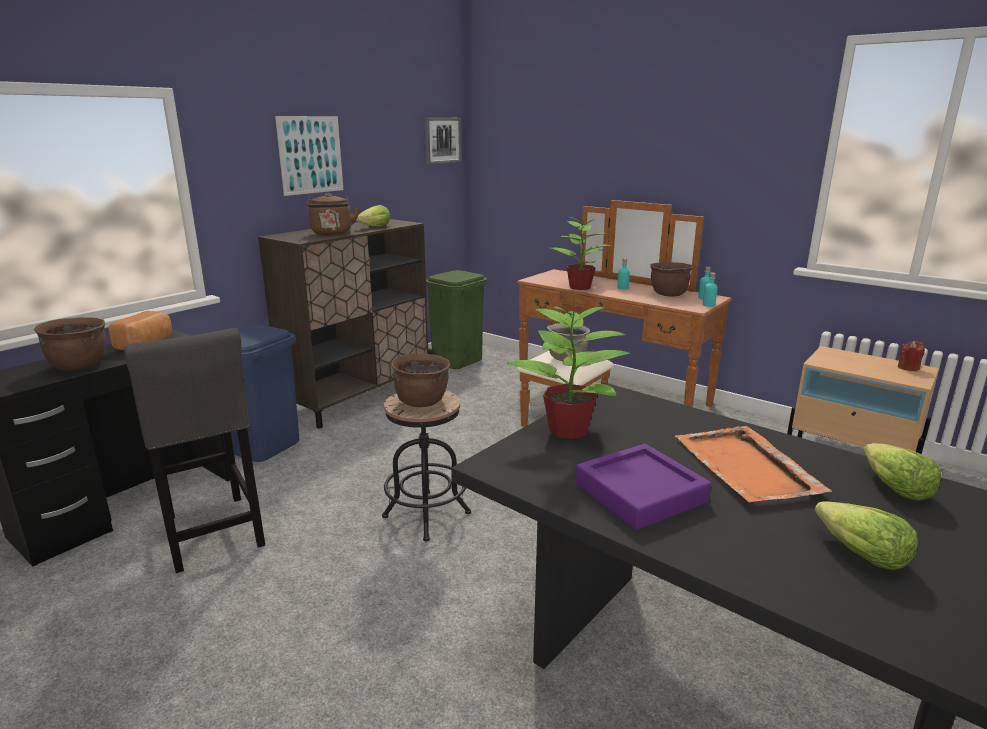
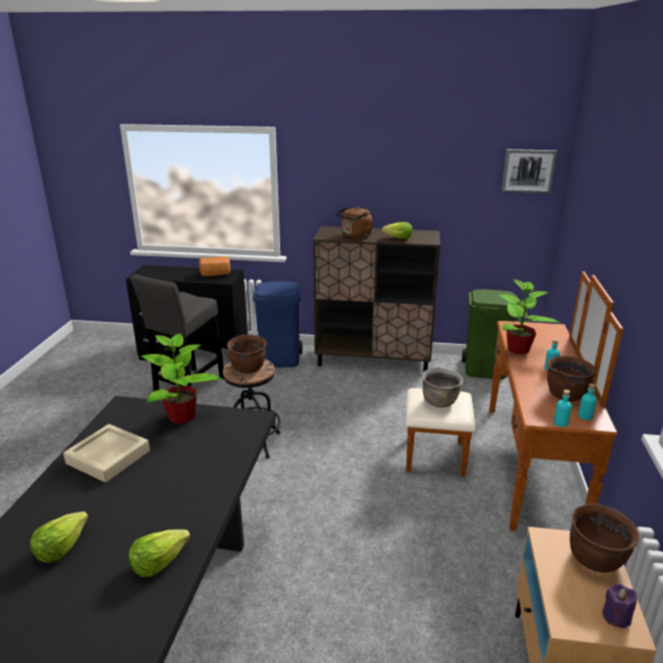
camera: 60 degrees right, 5 degrees up
(80, 365) = (175, 275): brown cooking pot -> brown cooking pot (596, 559)
(310, 155) = (374, 174): picture -> none
(640, 493) = (108, 457): purple tray -> beige tray
(746, 468) = (160, 491): orange tray -> none
(908, 368) = (616, 617): red candle -> purple candle

